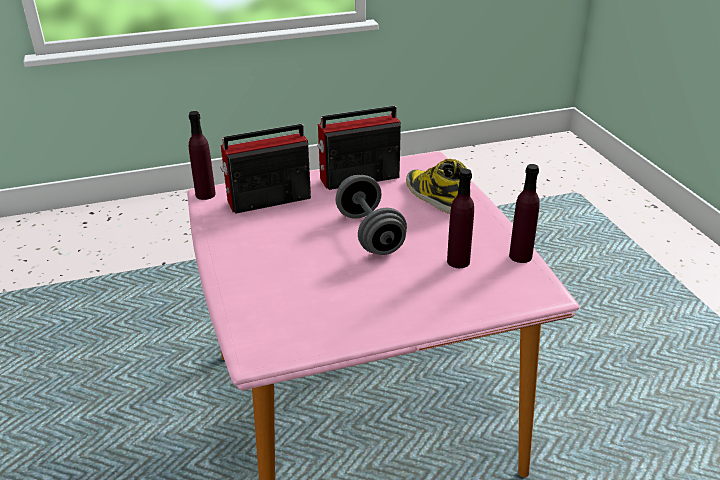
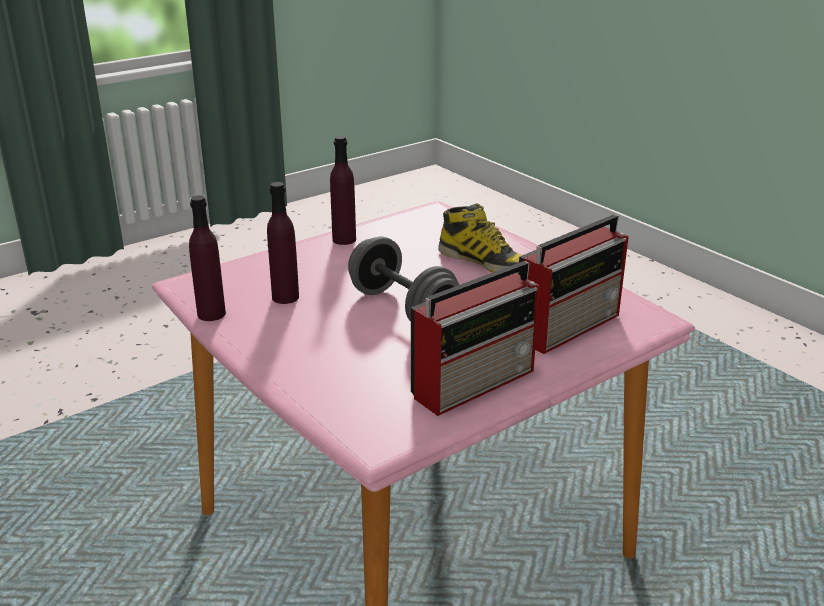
camera: 160 degrees right, 5 degrees down
(205, 194) = (658, 318): purple bottle -> purple bottle (344, 239)
(434, 196) = (341, 372): boot -> boot (485, 262)

